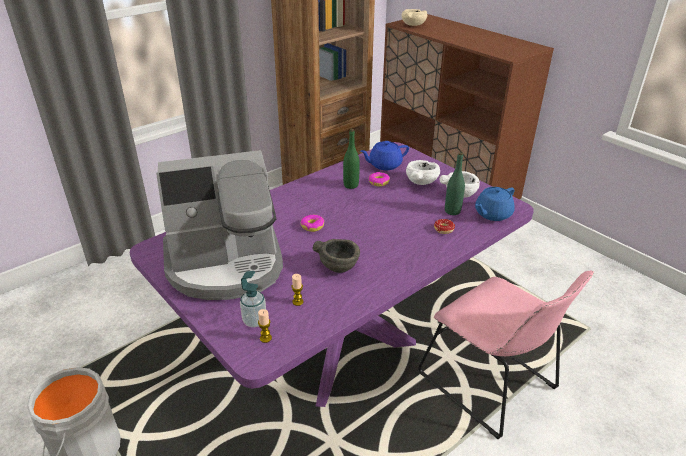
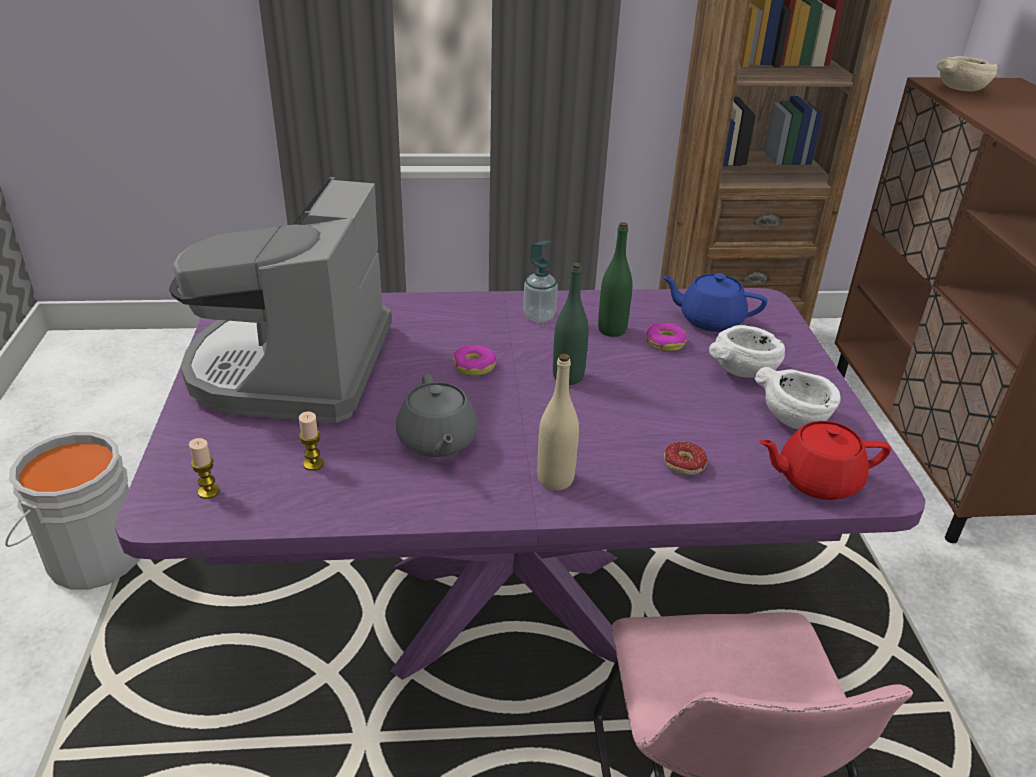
camera: 35 degrees right, 0 degrees up
(226, 264) = (293, 367): coffee machine -> coffee machine turned 75 degrees clockwise
(254, 321) = (227, 460): soap dispenser -> soap dispenser (539, 316)
(339, 266) = (437, 441): grey bowl -> grey teapot
(405, 258) = (555, 479): none -> beige bottle
(452, 211) = (740, 442): green bottle -> green bottle (568, 377)
(492, 214) = (816, 480): blue teapot -> red teapot

